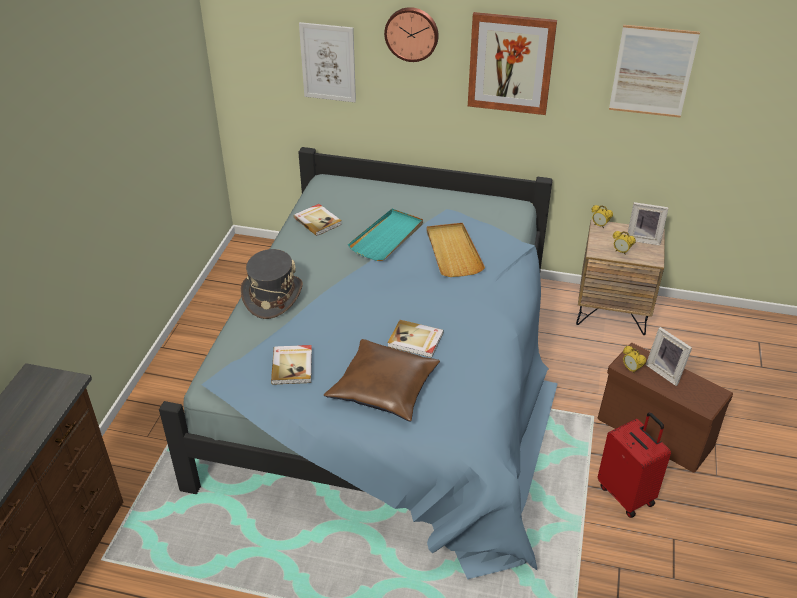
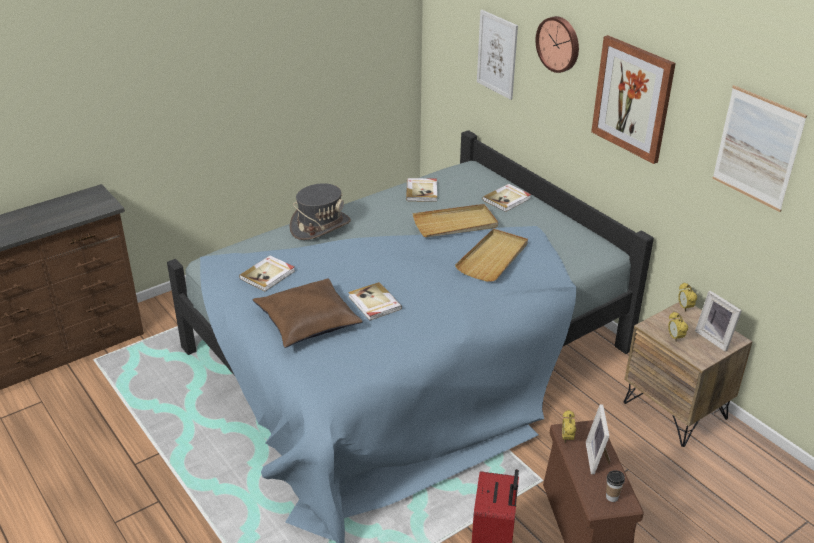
camera: 40 degrees right, 5 degrees down
(387, 237) = (455, 224): turquoise tray -> beige tray
(394, 196) = (507, 199): none -> book
(705, 394) = (612, 497): none -> cup

